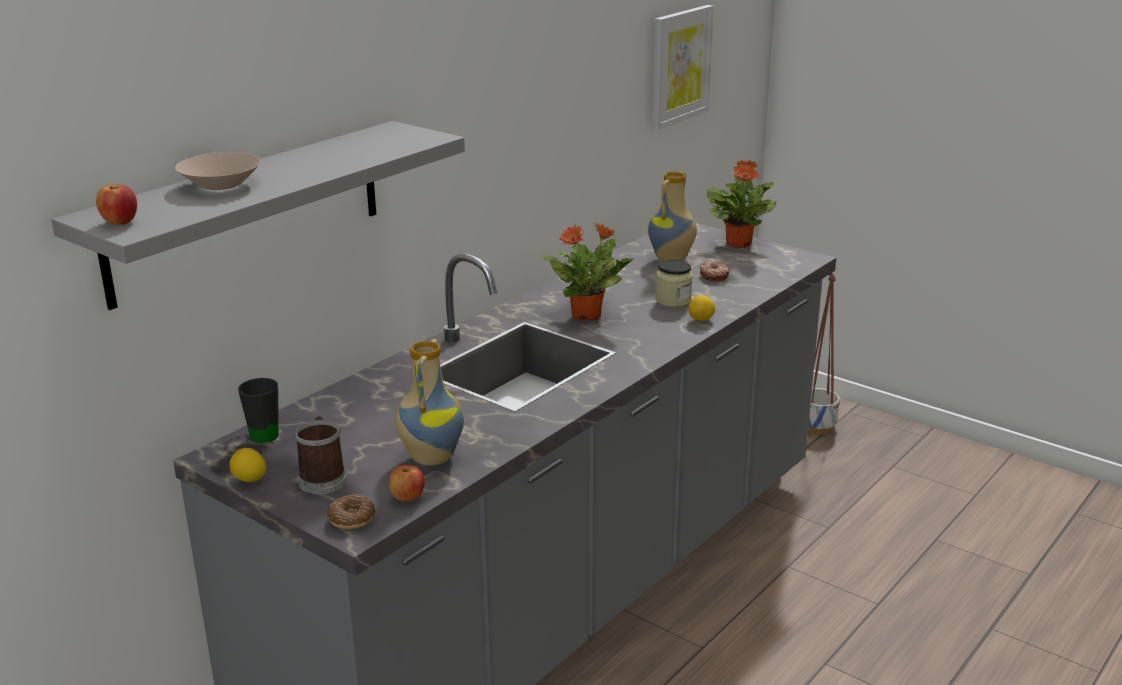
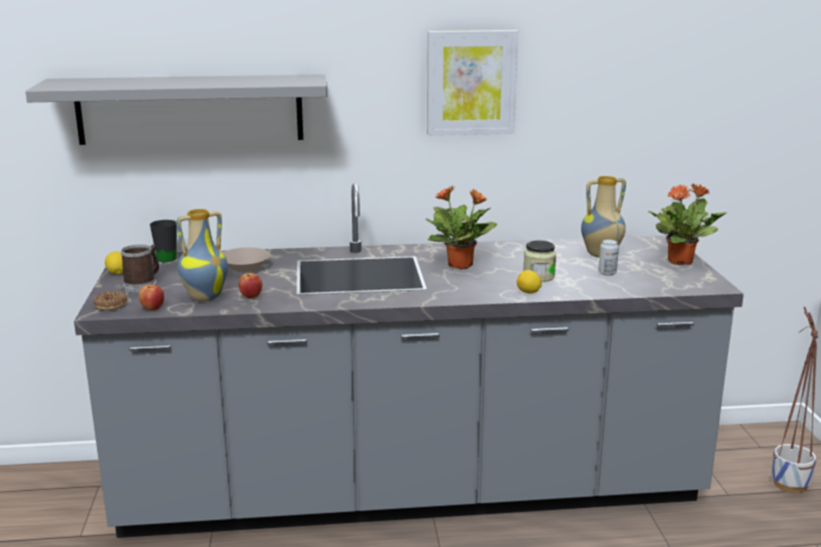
camera: 45 degrees right, 5 degrees down
(120, 222) = (57, 84): apple -> apple (251, 296)
(221, 184) = (144, 80): beige bowl -> beige bowl (245, 268)
(679, 66) = (688, 94): picture -> picture (471, 82)
(714, 276) = (607, 273): donut -> can

